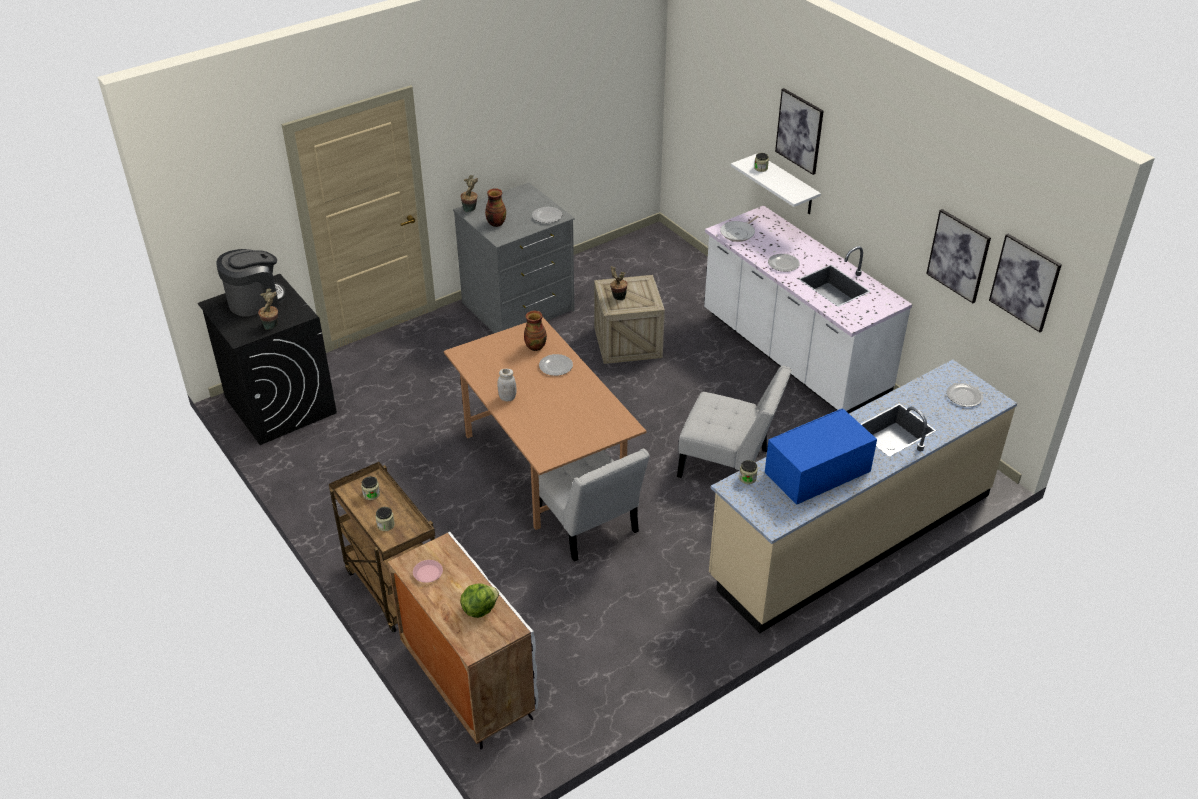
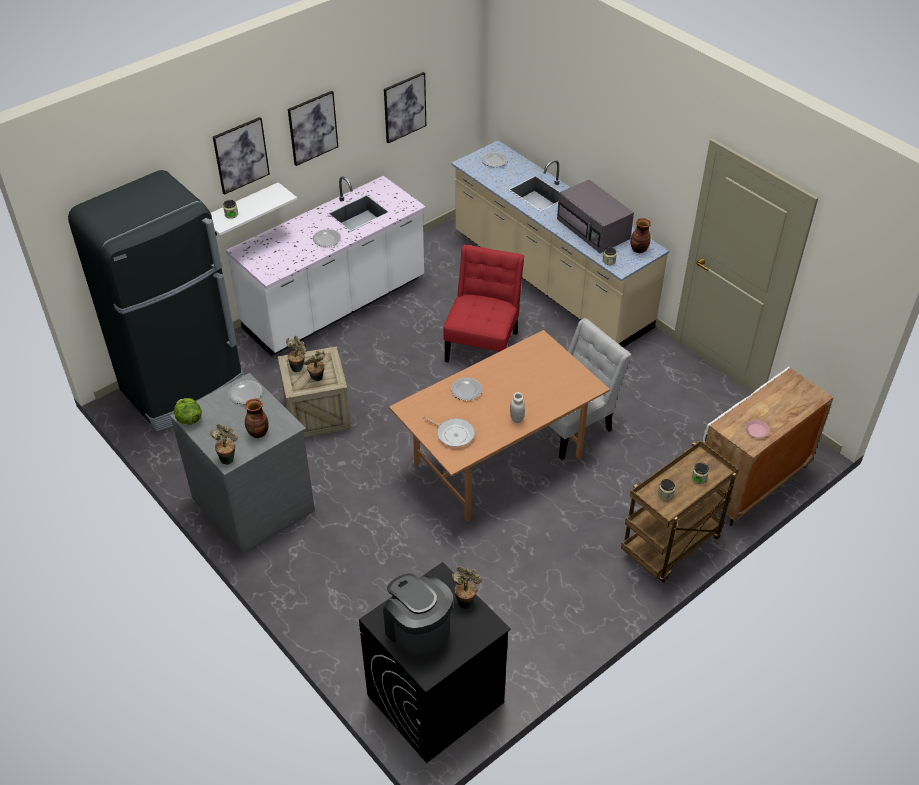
camera: 95 degrees left, 5 degrees up
(479, 609) = (780, 396): lettuce -> lettuce (189, 419)
(535, 346) = (438, 406): vase -> vase (638, 249)
(635, 286) = (298, 367): none -> potted plant
(668, 264) = (184, 388): none -> black fridge
(728, 465) = (483, 343): white chair -> red chair
(738, 233) = (275, 265): frying pan -> frying pan (453, 434)
(816, 472) = (594, 229): blue microwave -> grey microwave
(1025, 282) = (453, 76): picture -> picture (312, 128)

